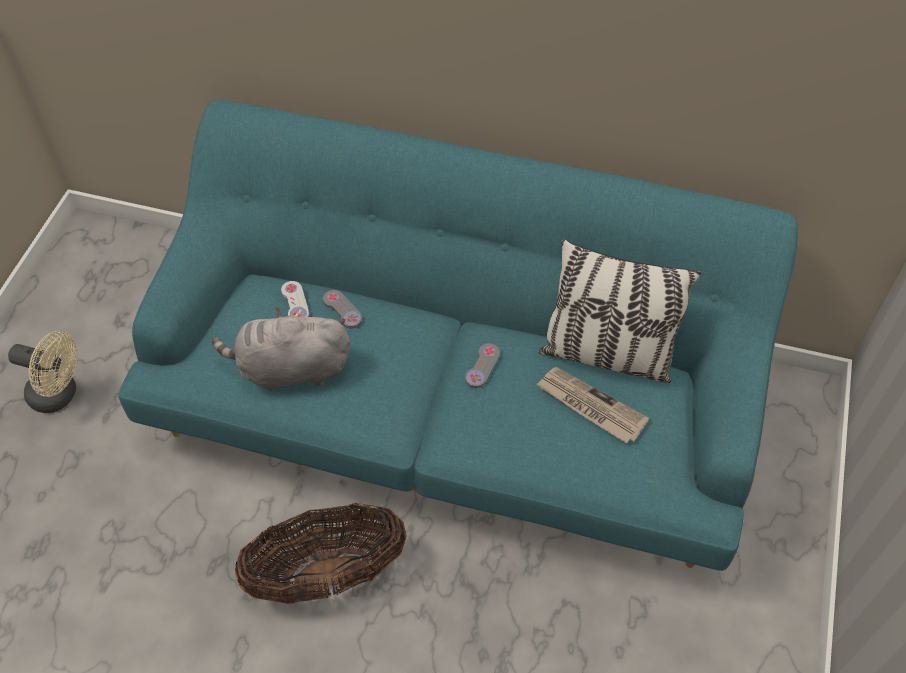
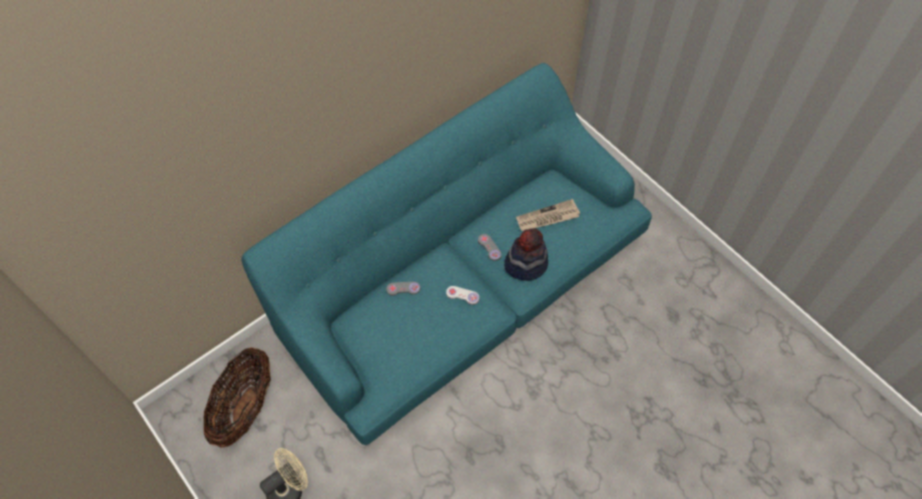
camera: 55 degrees left, 5 degrees up
(290, 369) = (422, 335): grey plush toy -> none
(295, 303) = (380, 309): white game controller -> white game controller (462, 295)
(327, 575) = (514, 405): basket -> basket (245, 408)
(492, 422) = (525, 263): none -> hat
(607, 355) = (522, 192): pillow -> none

